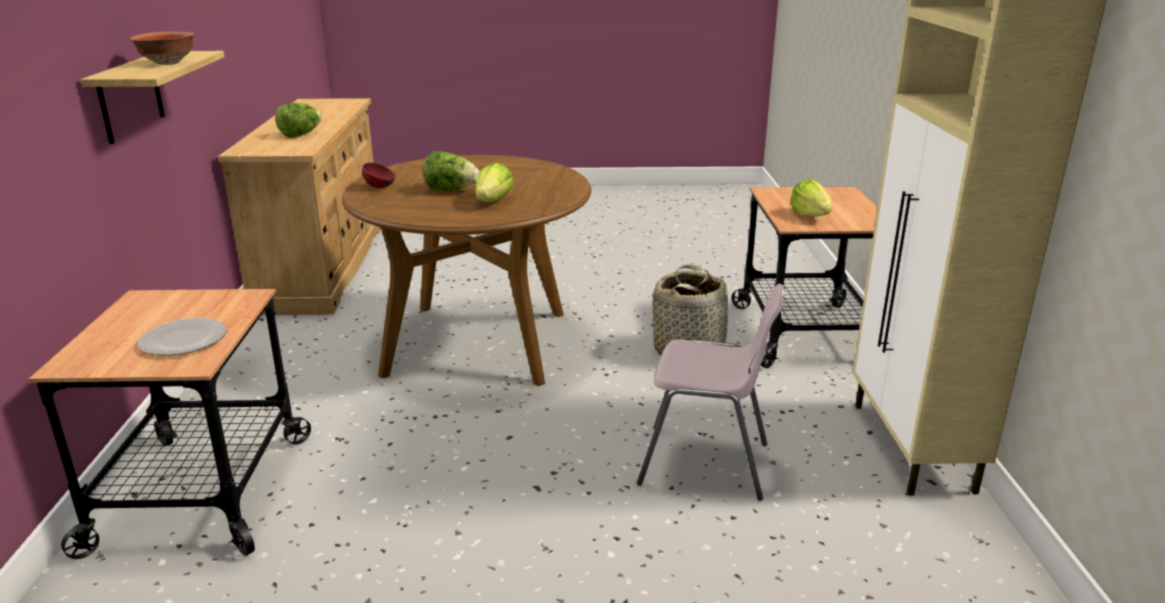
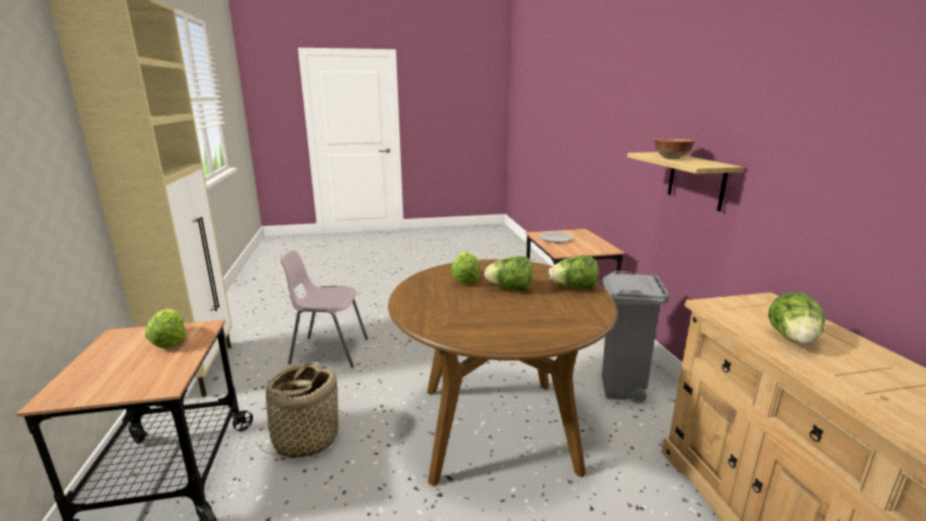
camera: 170 degrees right, 5 degrees down
(290, 364) = (621, 389): none -> grey trash can
(380, 187) = (574, 288): red bowl -> lettuce

